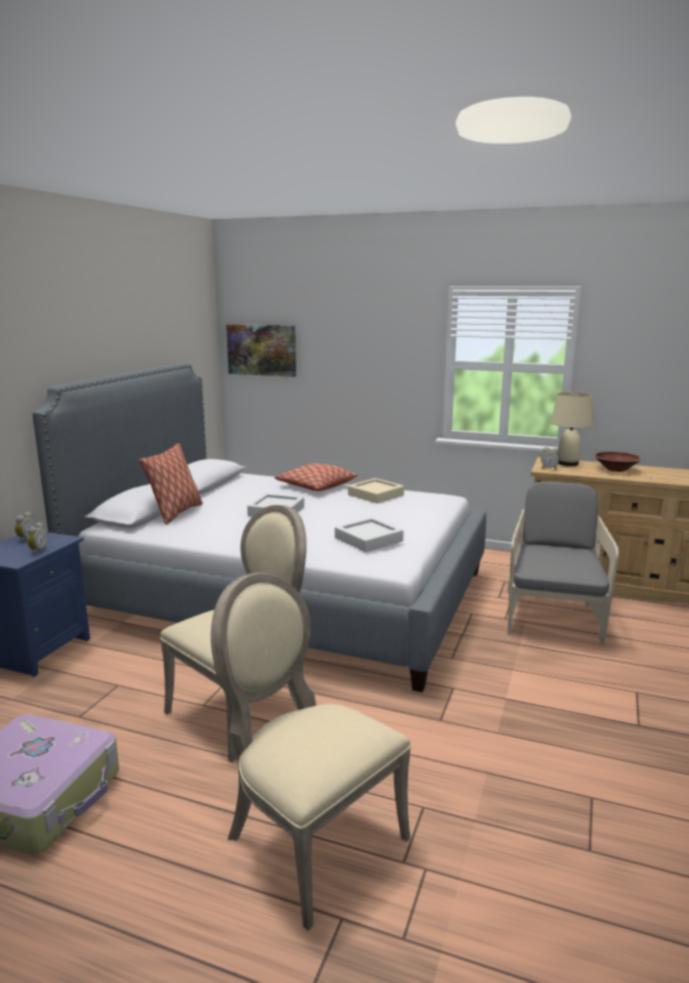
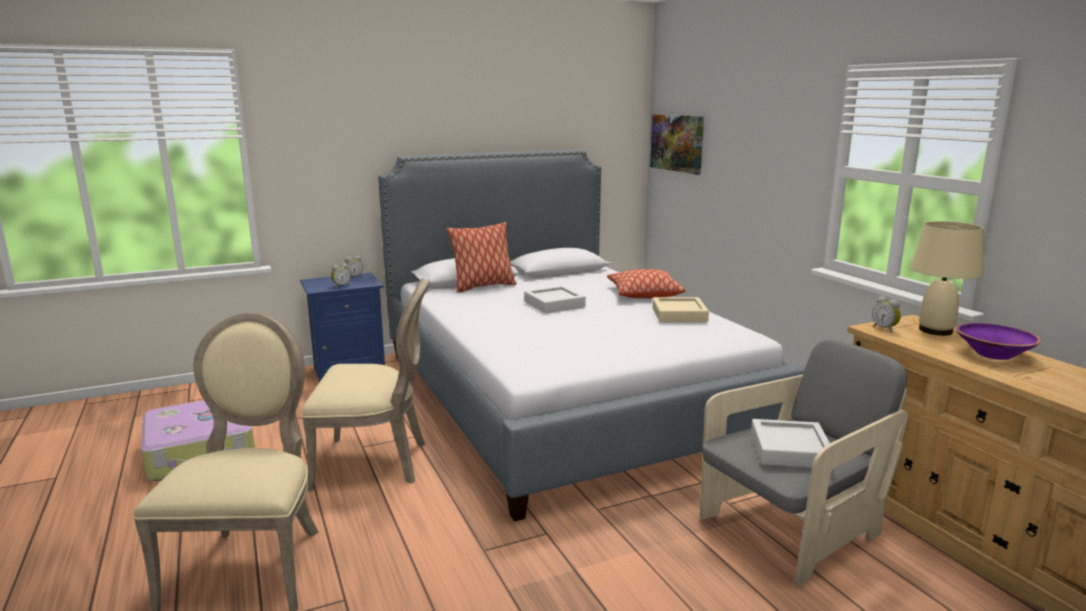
camera: 45 degrees right, 0 degrees up
(368, 539) = (561, 347): grey tray -> grey tray (790, 450)
(616, 469) = (993, 355): brown bowl -> purple bowl

